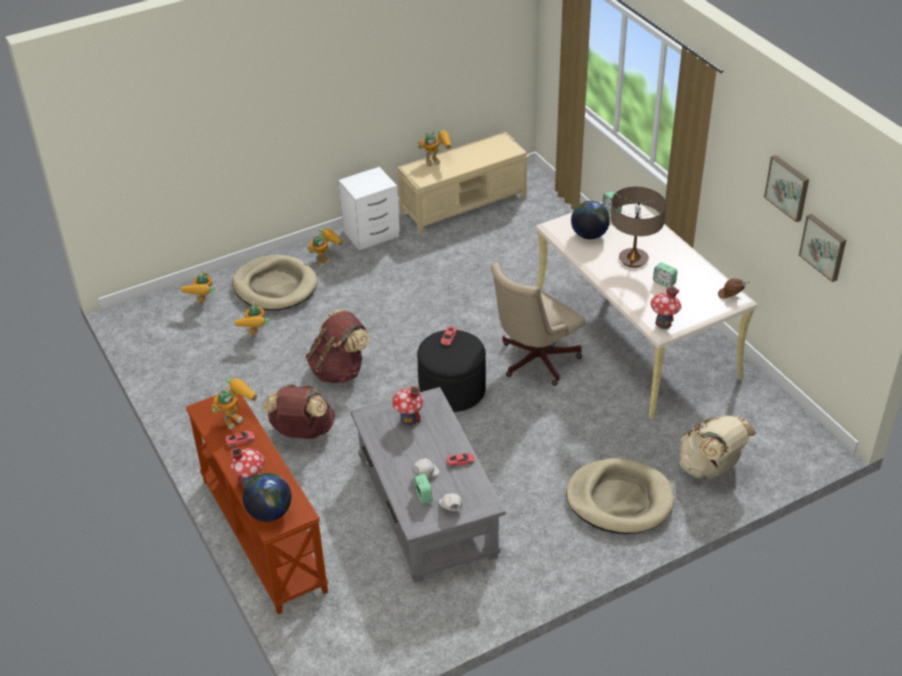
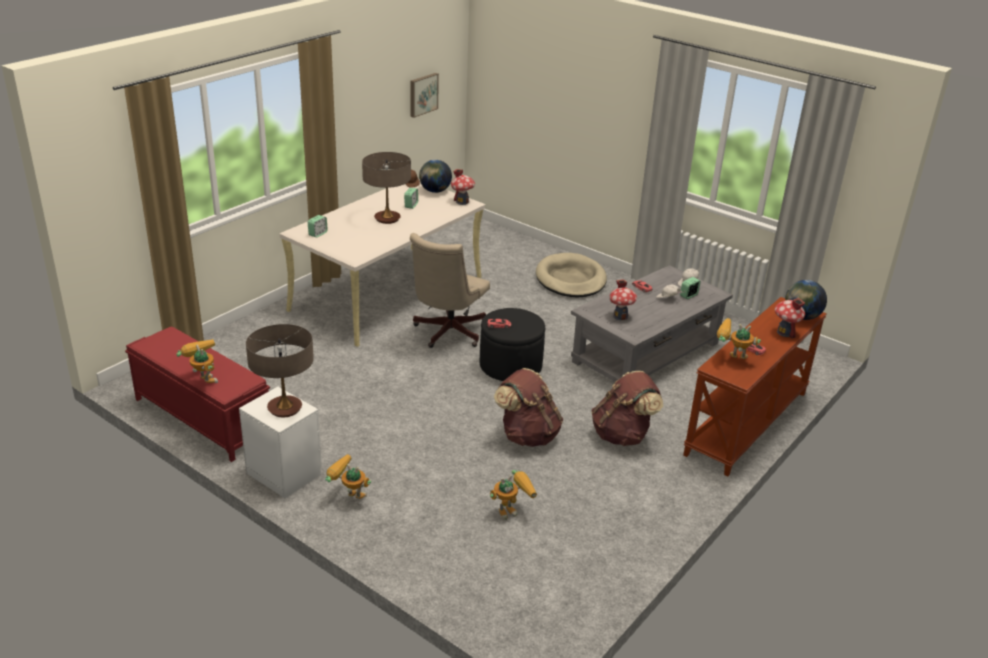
camera: 115 degrees left, 10 degrees down
(203, 303) = (481, 576): toy robot -> none
(275, 286) = (418, 523): beige dog bed -> none
(365, 185) = (284, 408): none -> table lamp
(464, 204) = (202, 418): beige bench -> red bench
(534, 361) = (447, 333): beige office chair -> beige office chair turned 90 degrees clockwise
(589, 235) = (361, 239): globe -> globe (435, 191)
(710, 467) = (513, 252): beige backpack -> none
(788, 187) = (391, 80): picture -> none

